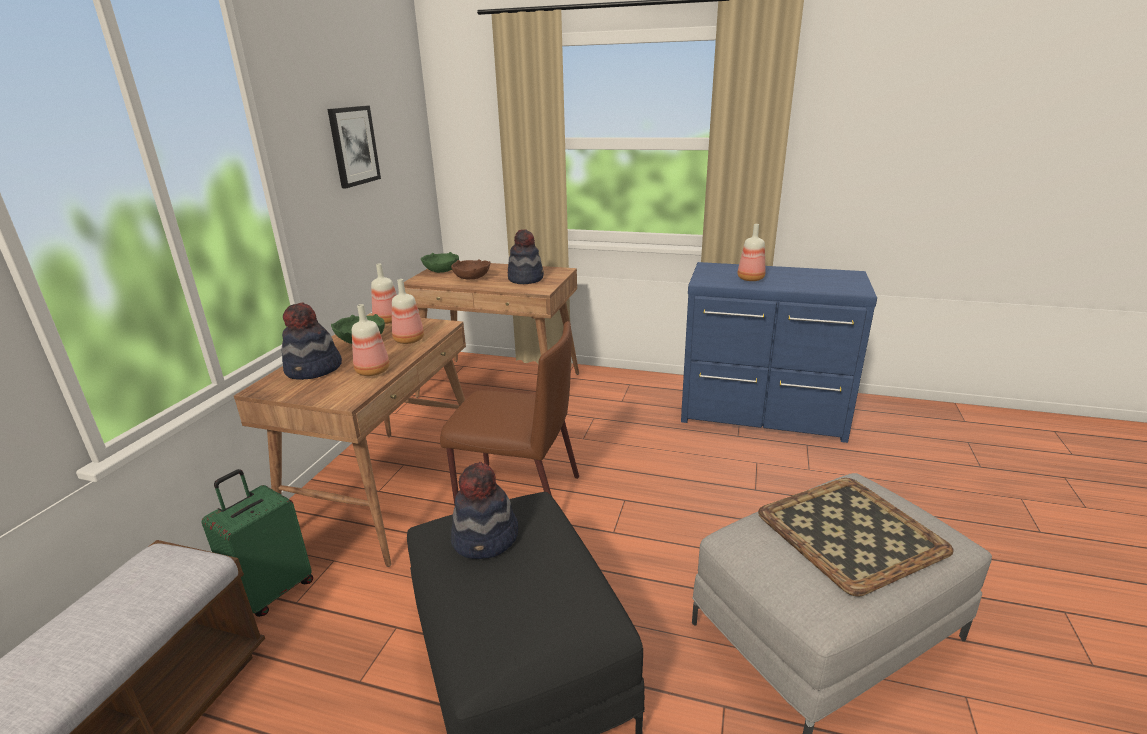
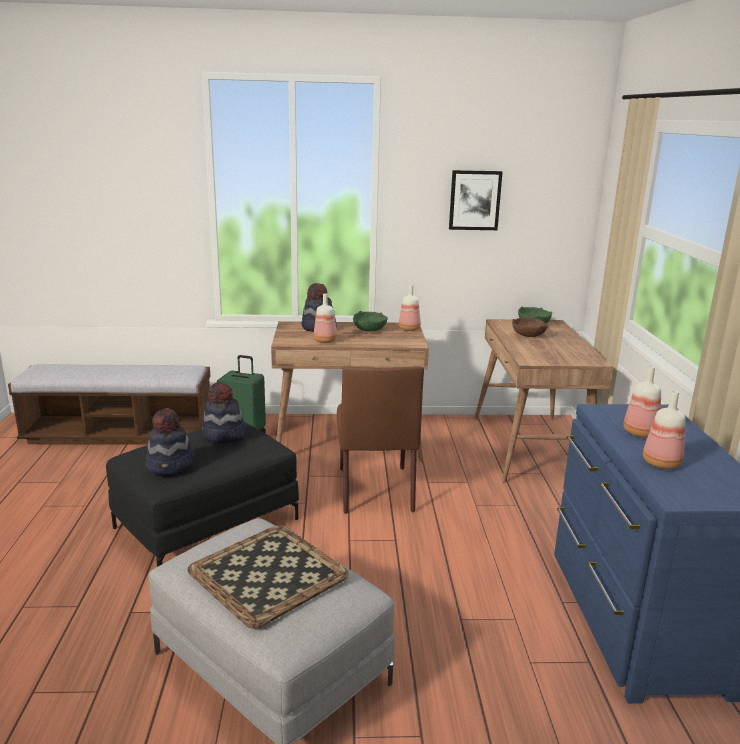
camera: 70 degrees right, 5 degrees down
(409, 340) = (379, 340): bottle -> bottle (661, 464)
(526, 279) = (551, 352): hat -> hat (171, 465)

